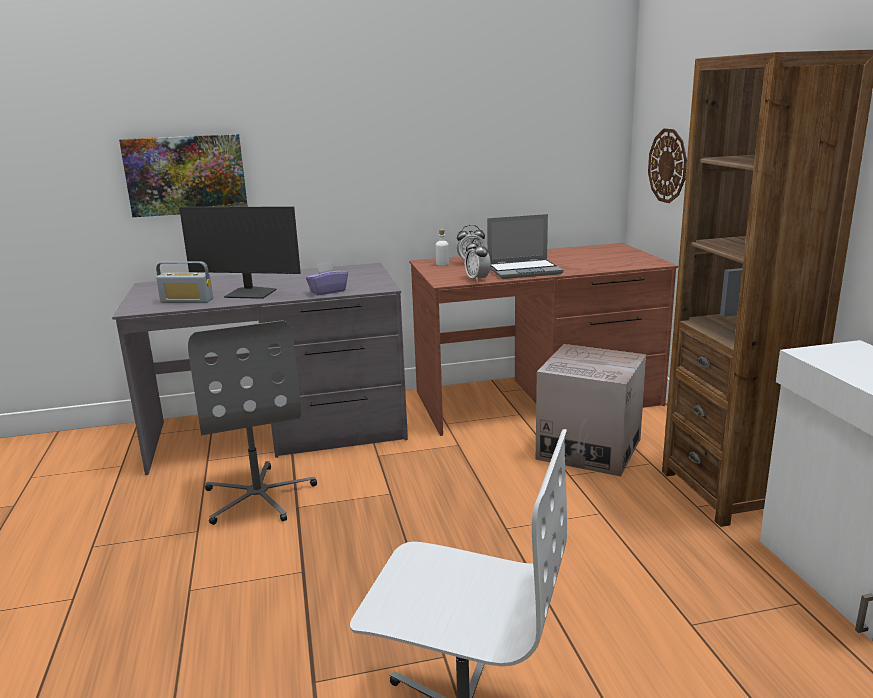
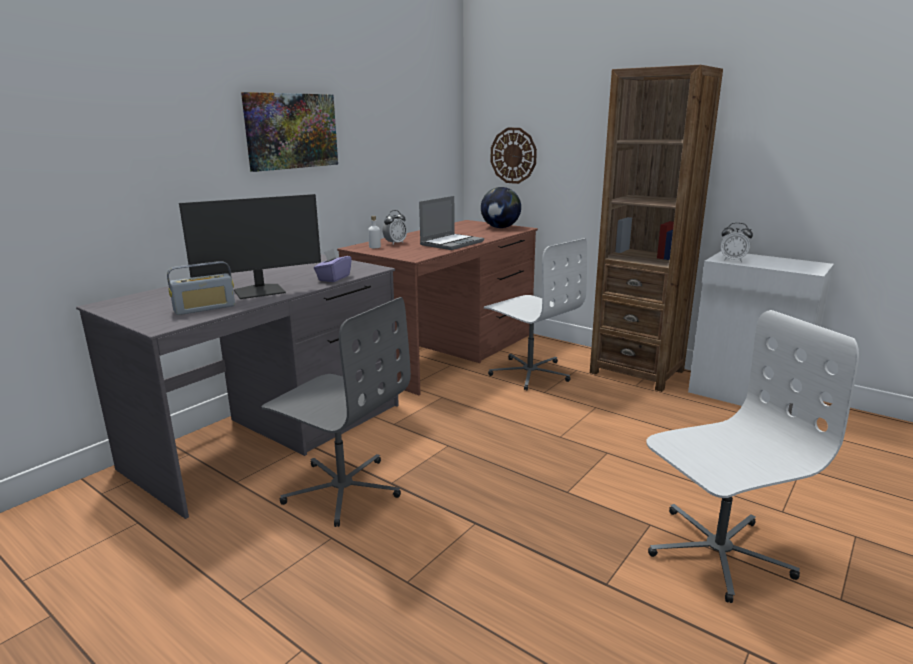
camera: 40 degrees left, 0 degrees up
(186, 175) = (126, 171): picture -> picture (291, 131)
(477, 279) = (433, 252): alarm clock -> alarm clock (733, 260)
(589, 449) = (530, 373): cardboard box -> white office chair
(632, 258) = (500, 227): none -> globe

